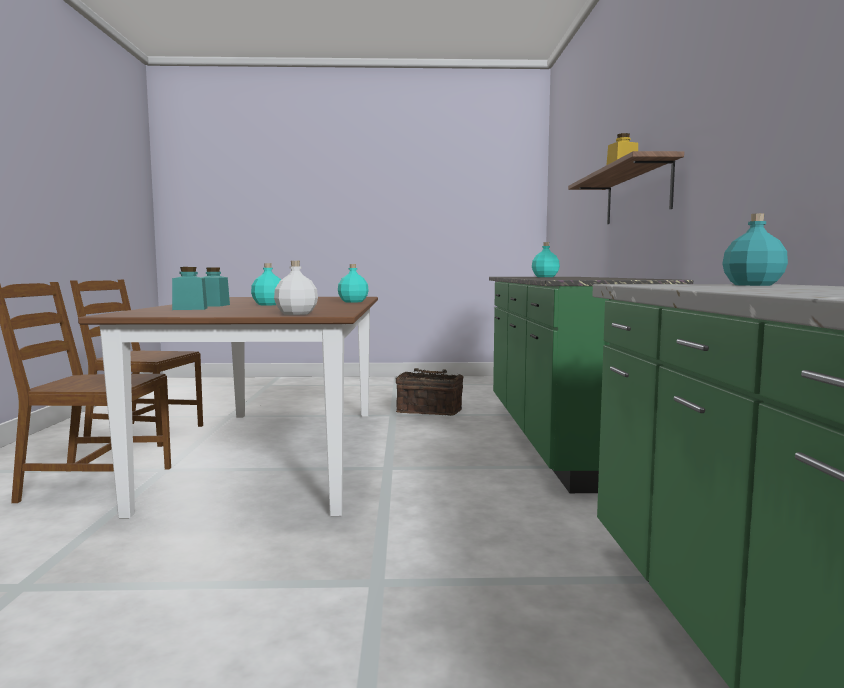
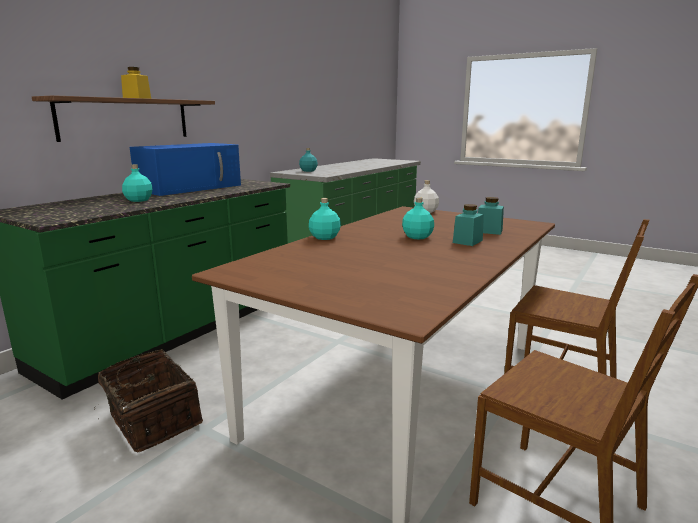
camera: 145 degrees left, 10 degrees up
(600, 278) = (191, 187): none -> blue microwave

